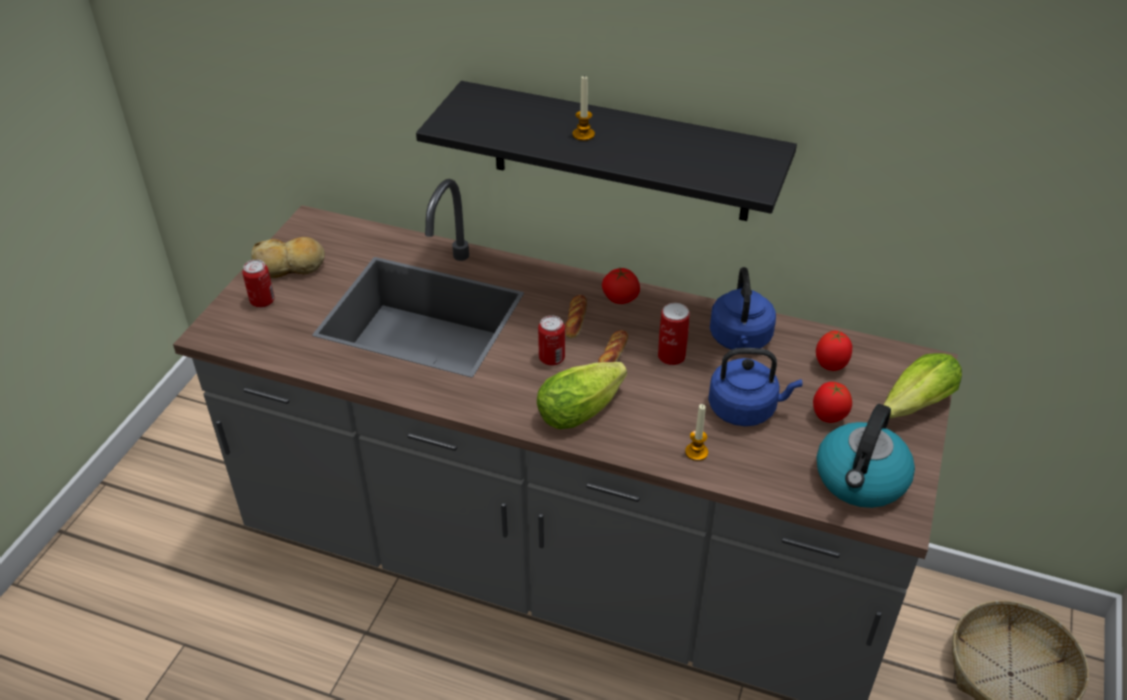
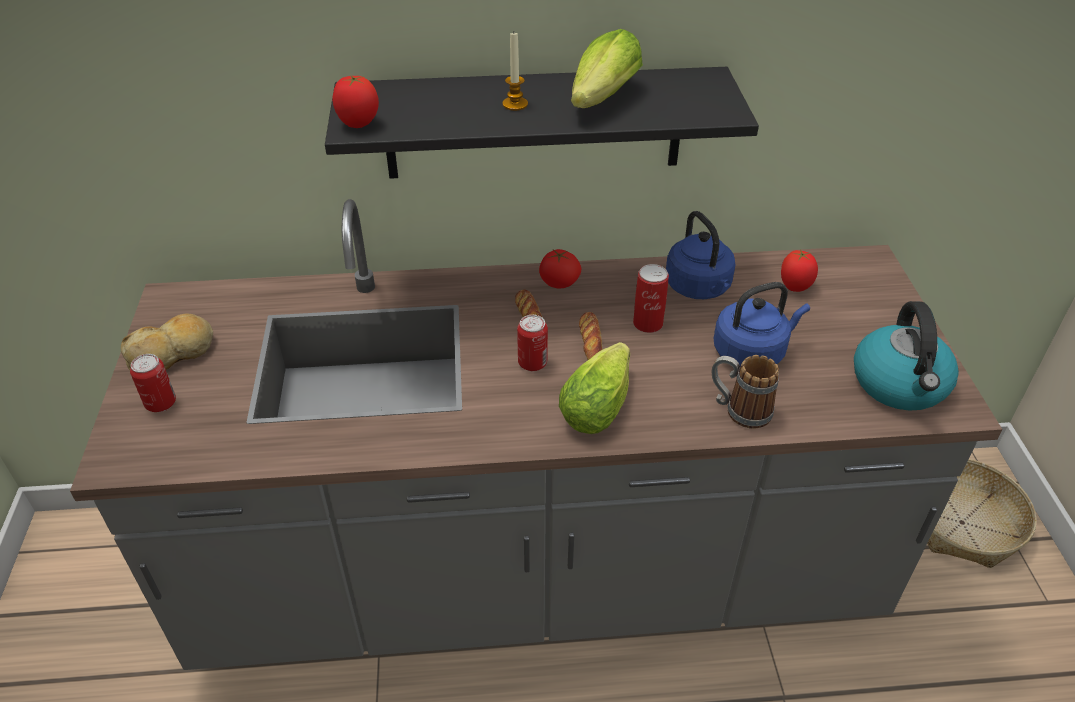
camera: 25 degrees left, 0 degrees up
(696, 452) = (739, 410): candle -> mug
(828, 417) = (828, 335): tomato -> tomato (358, 124)
(911, 407) = (889, 303): lettuce -> lettuce (599, 101)

